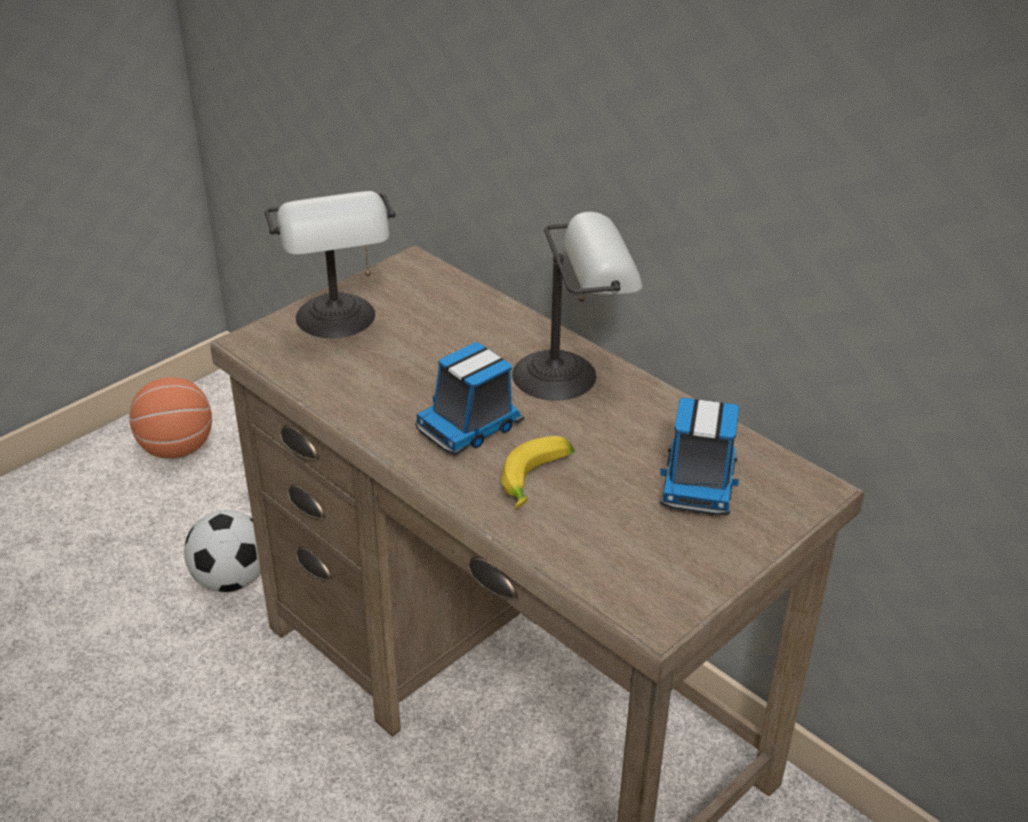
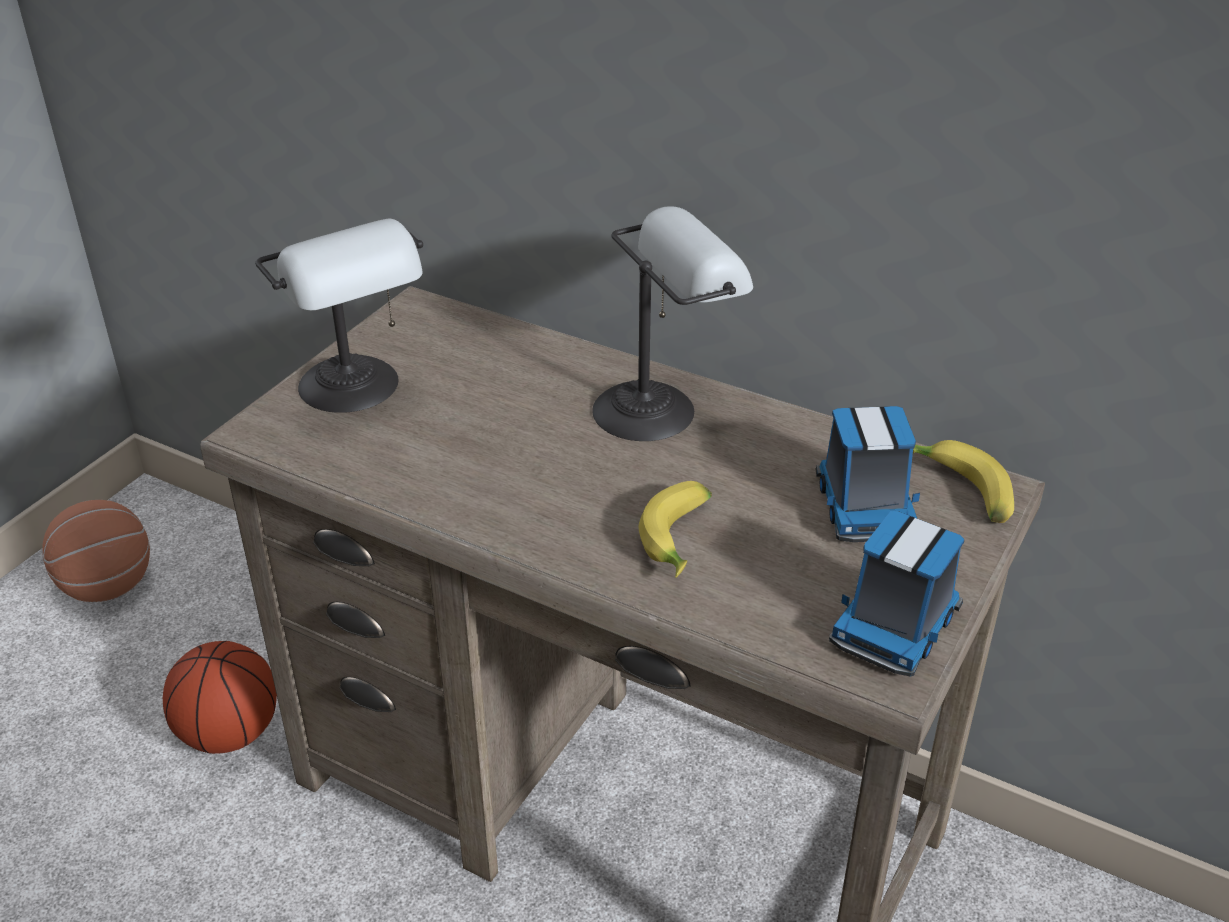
camera: 15 degrees left, 0 degrees up
(231, 579) = (229, 734): football -> basketball
(471, 425) = (572, 487): toy truck -> toy truck (896, 625)
(784, 485) = (958, 491): none -> banana

